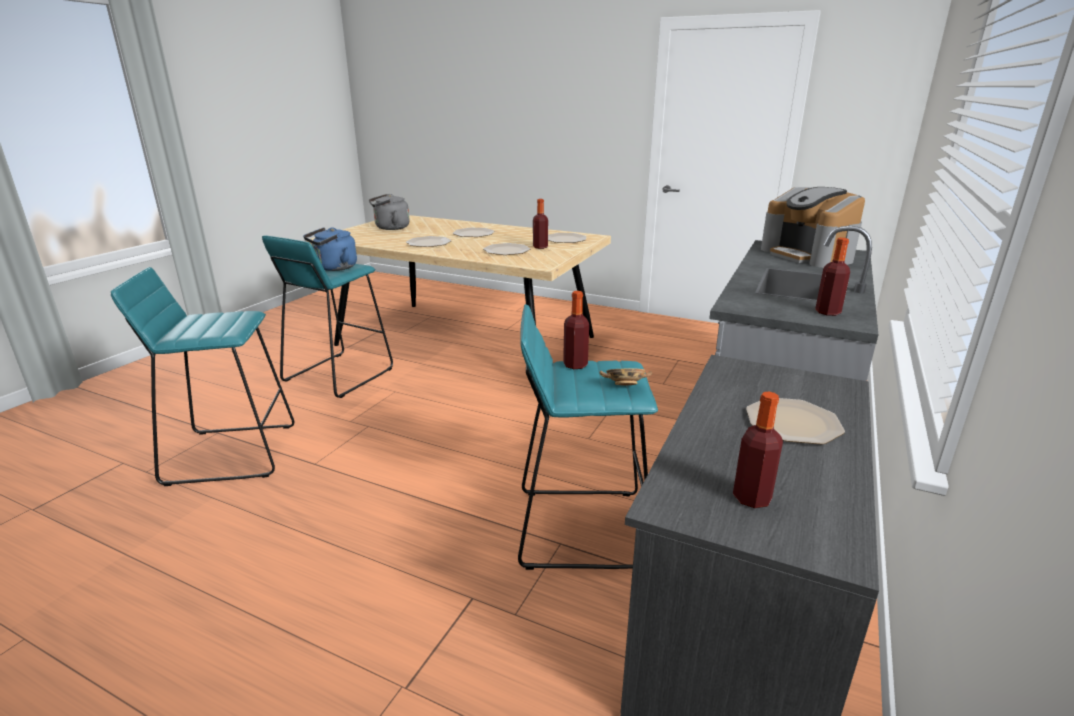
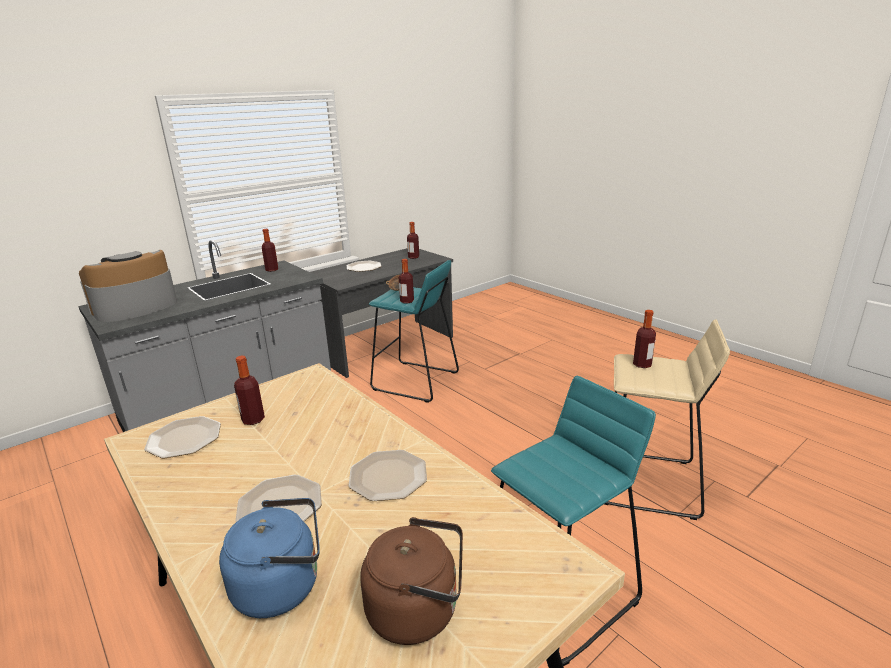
camera: 155 degrees left, 0 degrees up
(219, 327) = (642, 364): none -> bottle
(231, 453) = (647, 483): turquoise stool -> beige stool
(334, 268) = (553, 464): blue kettle -> blue kettle (282, 585)
(390, 228) = (418, 610): grey kettle -> brown kettle
(507, 250) = (306, 418): plate -> none
(808, 255) = (135, 307): coffee machine -> coffee machine turned 135 degrees counterclockwise

